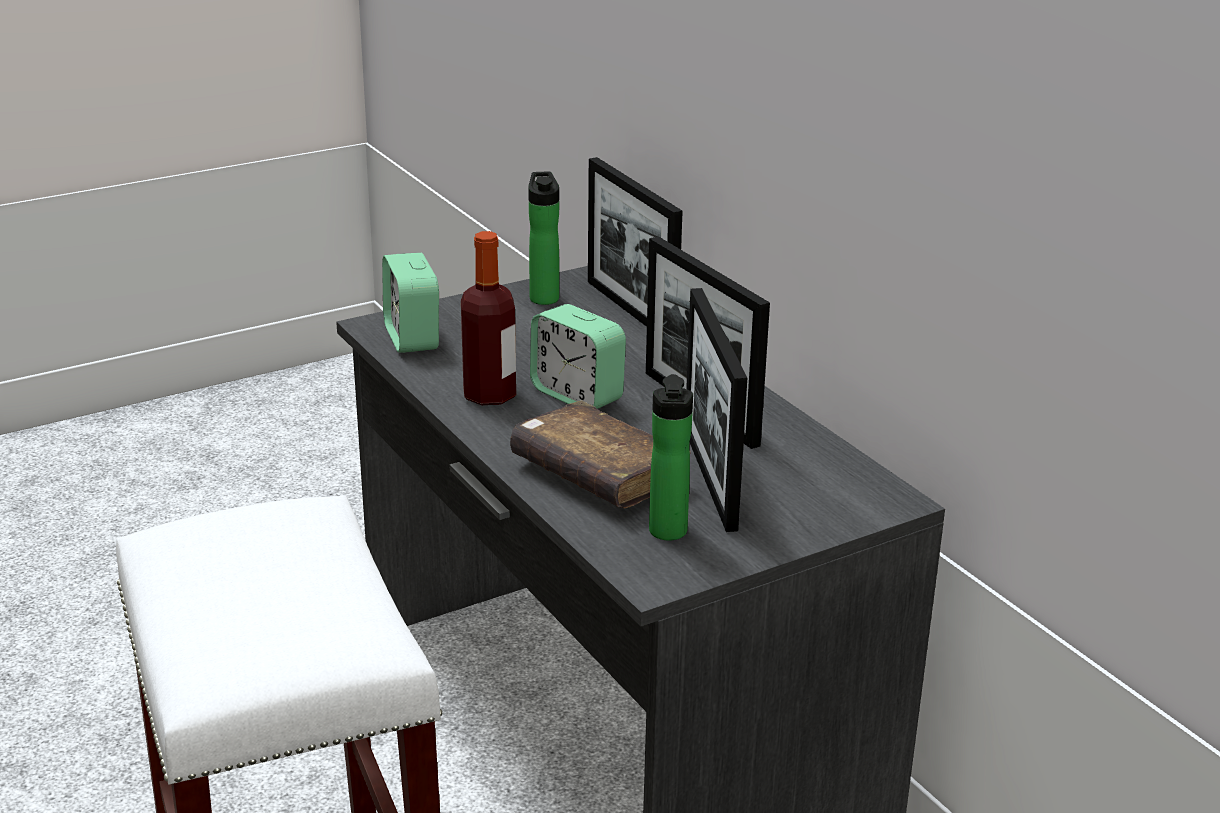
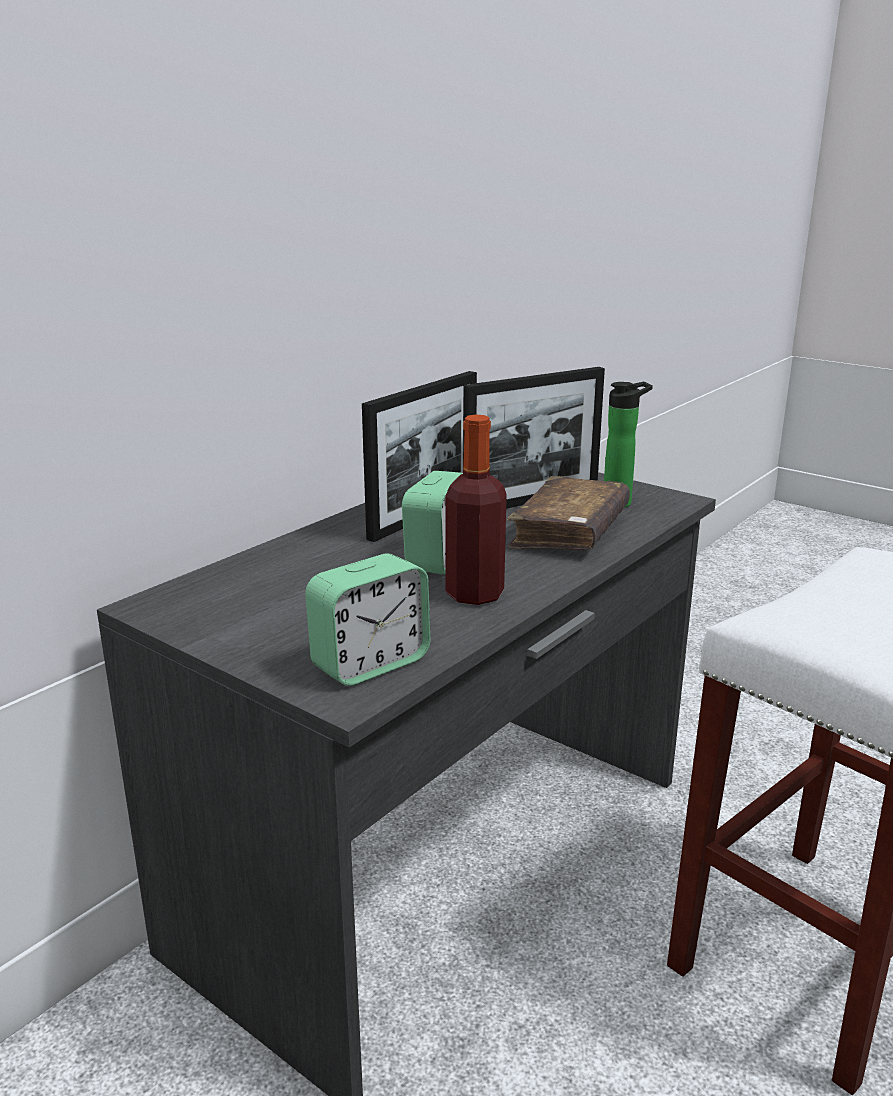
camera: 110 degrees left, 5 degrees down
(544, 297) = (209, 614): bottle -> none
(631, 310) = (230, 567): picture frame -> none

